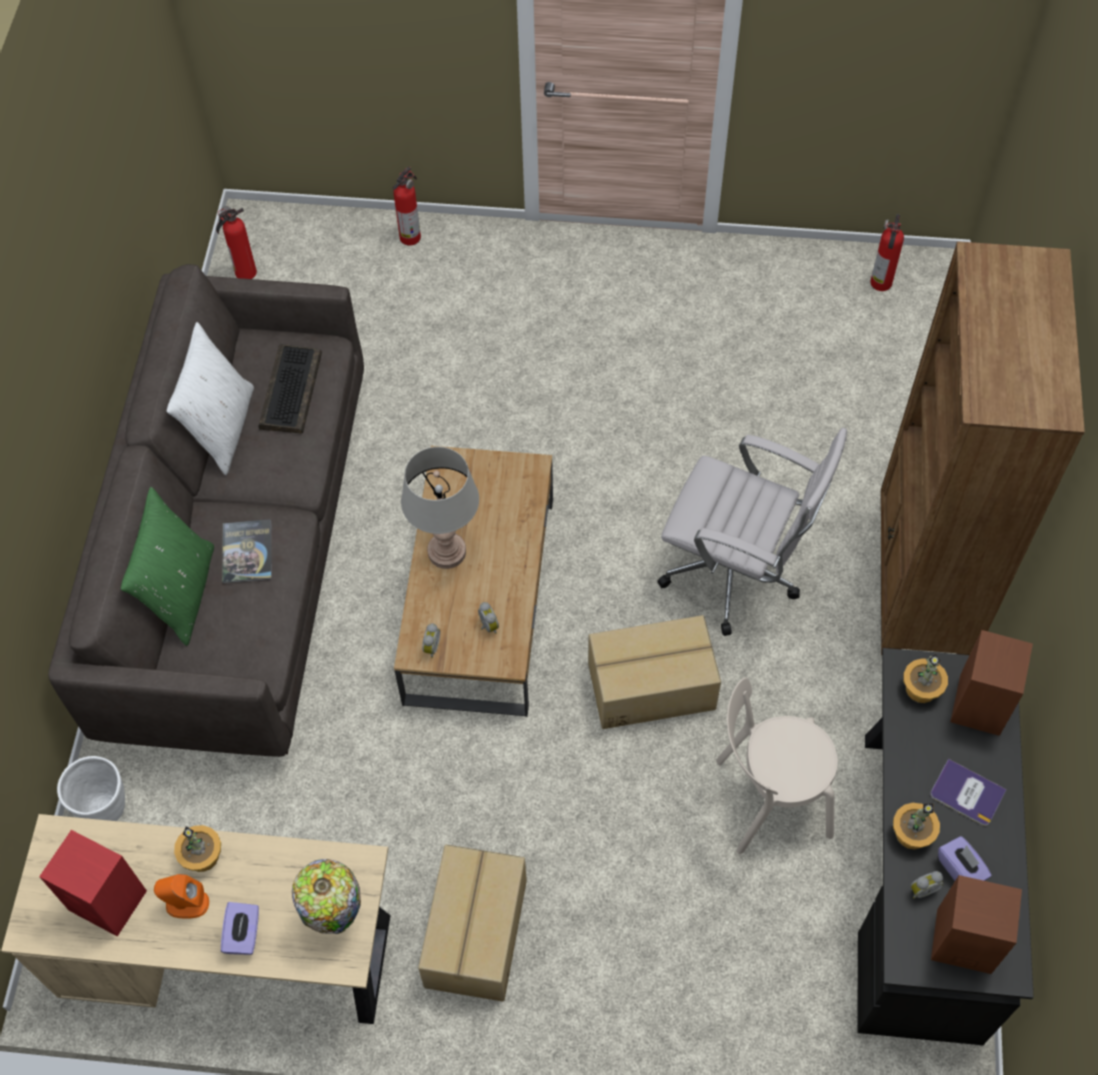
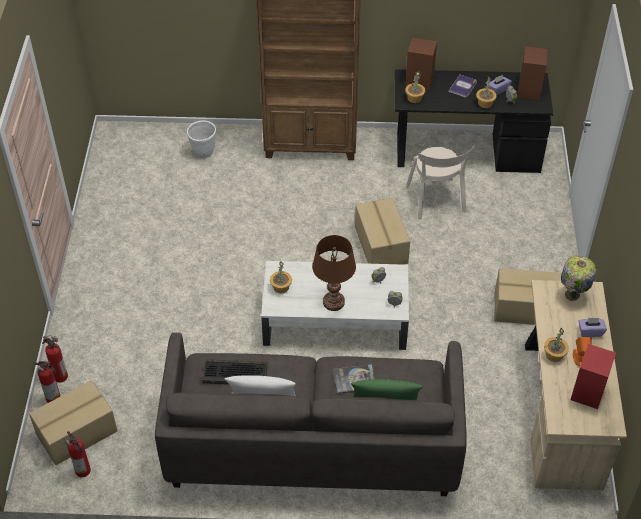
camera: 95 degrees left, 10 degrees down
(105, 809) = (491, 486): white planter -> white planter (203, 152)
(308, 262) = (77, 433): none -> cardboard box
(447, 552) = (333, 302): grey table lamp -> brown table lamp
(480, 597) = (334, 319): brown coffee table -> white coffee table
(489, 475) = (281, 287): none -> potted plant
(736, 575) = (312, 212): white office chair -> none
(880, 284) = (119, 154): fire extinguisher -> fire extinguisher (54, 398)

